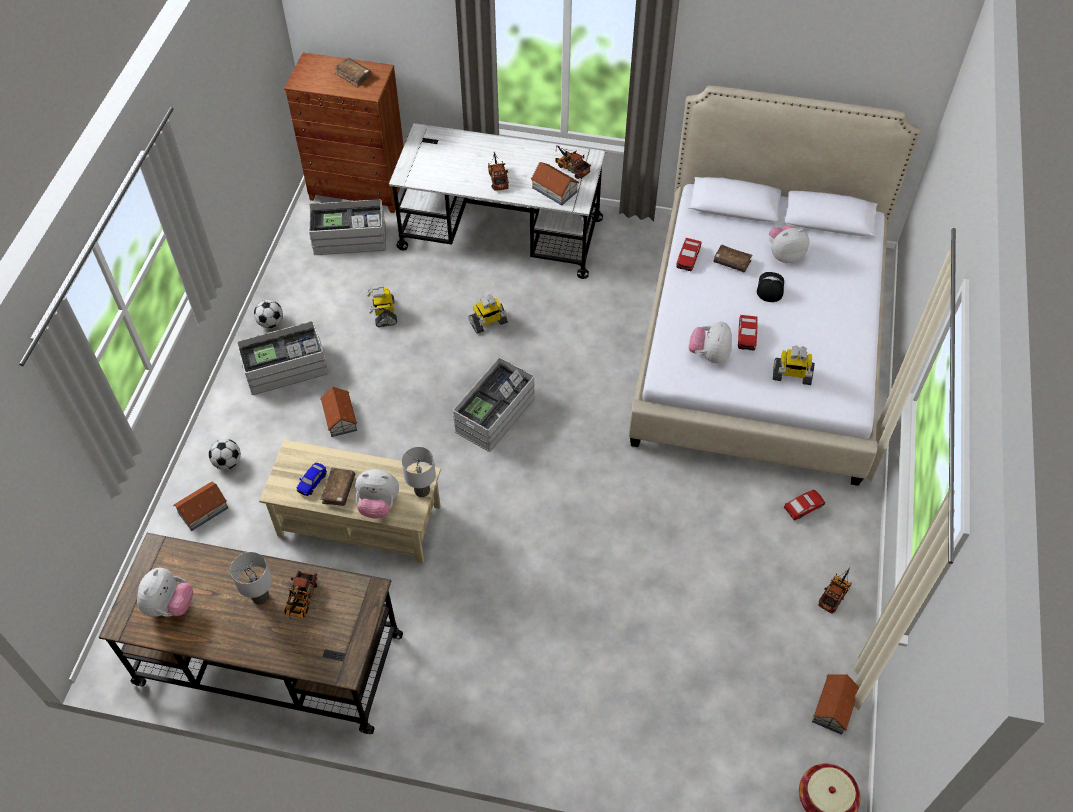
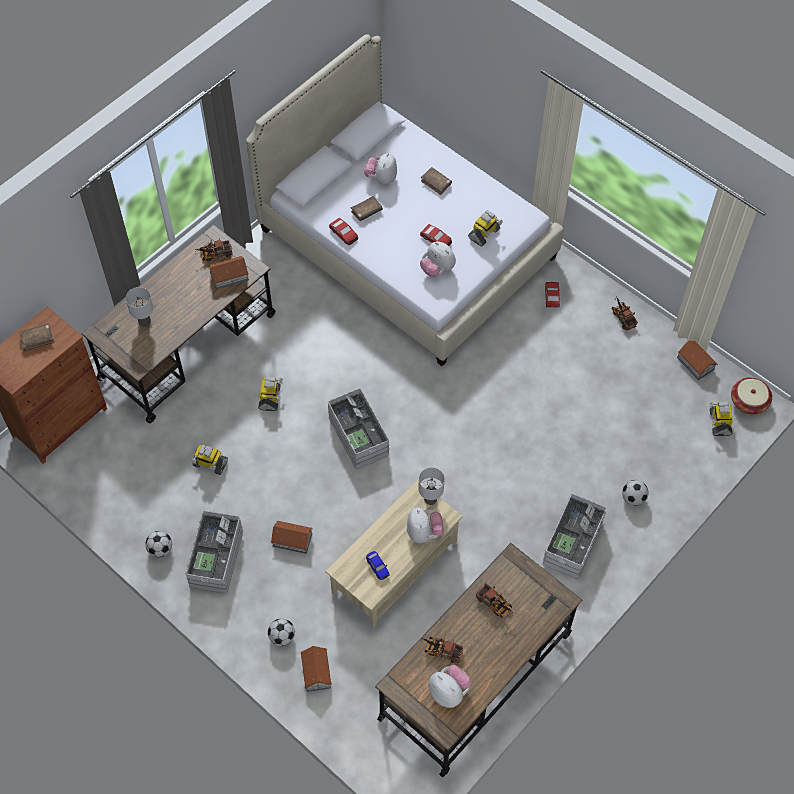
camera: 60 degrees left, 5 degrees up
(262, 597) = (477, 629): white table lamp -> white table lamp (145, 322)
(339, 490) = (395, 553): brown book -> brown book (436, 183)
(349, 237) = (110, 453): grey storage box -> grey storage box (572, 542)
(378, 504) = (424, 532): plush toy -> plush toy turned 45 degrees counterclockwise
(498, 177) = (188, 305): toy truck -> toy truck (441, 650)
(500, 234) = (187, 346): white desk -> brown desk
(592, 722) = (633, 498): none -> football
(768, 776) = (719, 423): none -> toy robot
(770, 287) = (404, 203): cap -> none

